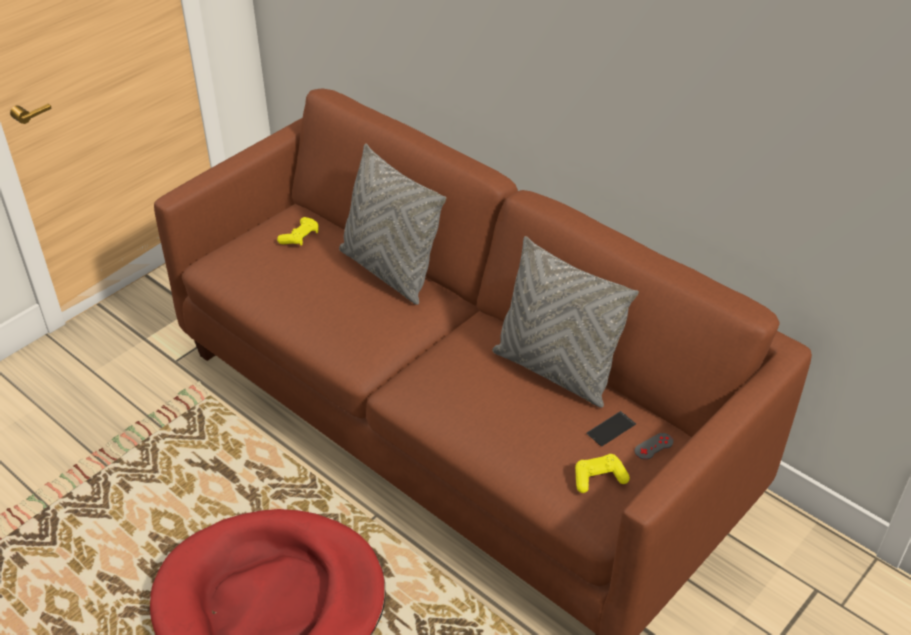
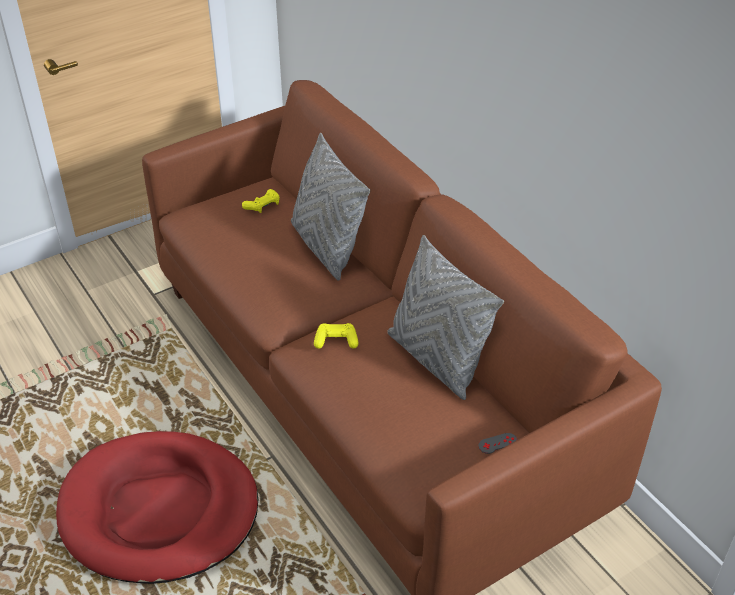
camera: 15 degrees right, 0 degrees up
(598, 478) = (437, 461): yellow game controller -> yellow game controller (336, 341)
(611, 429) = (465, 420): phone -> none

